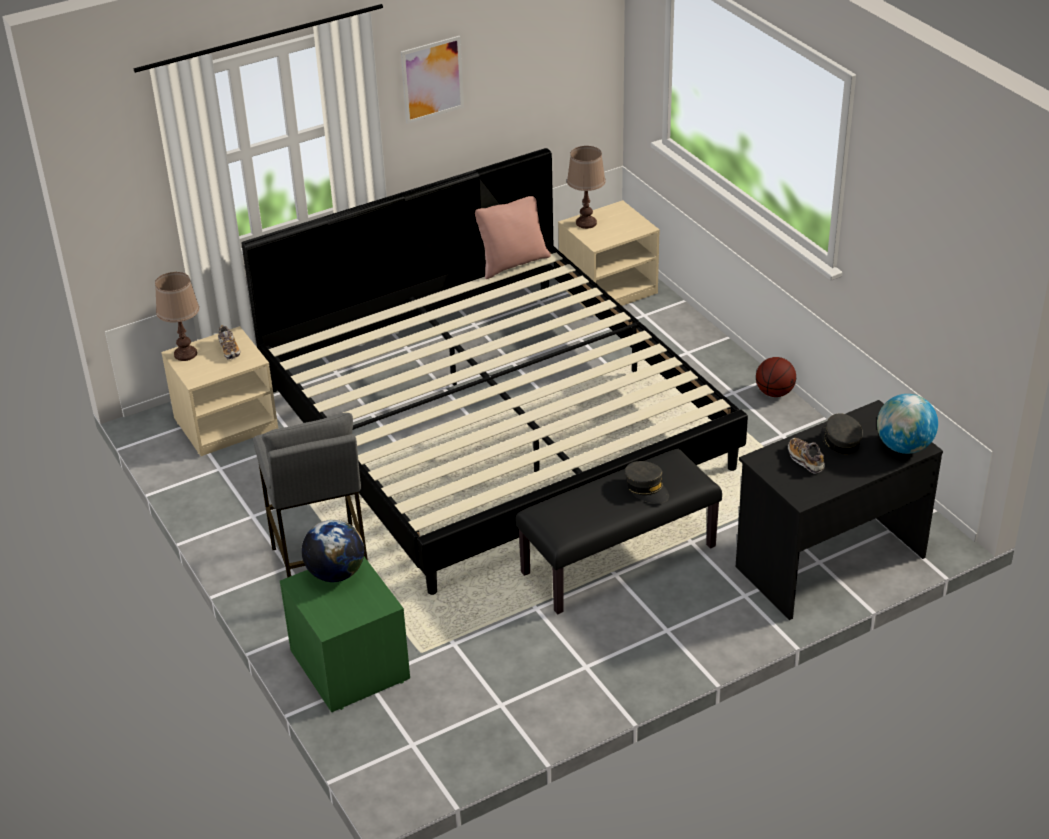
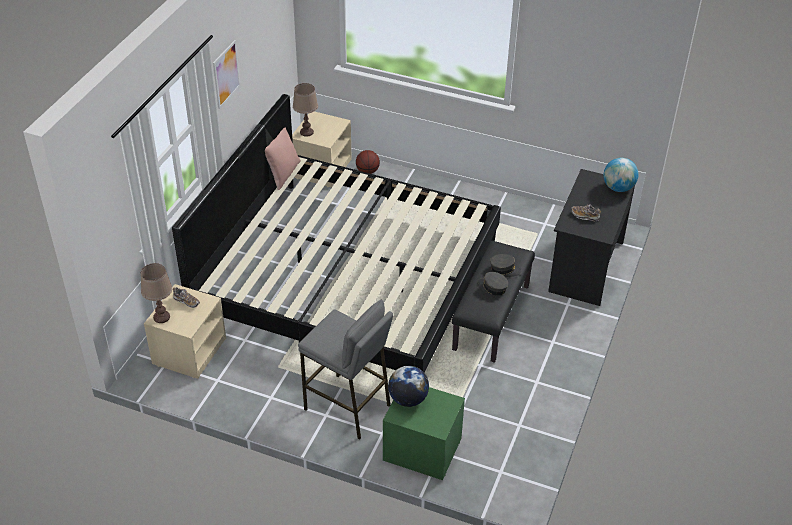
camera: 40 degrees left, 5 degrees up
(774, 393) = (469, 190): basketball -> basketball (367, 171)
(840, 440) = (588, 198): grey cap -> grey cap (492, 287)

